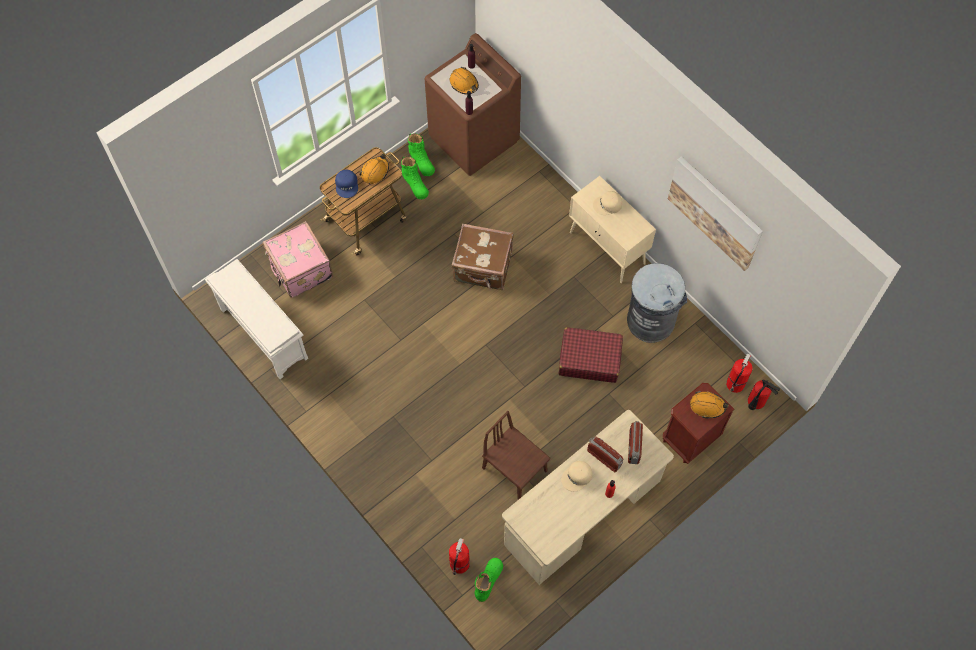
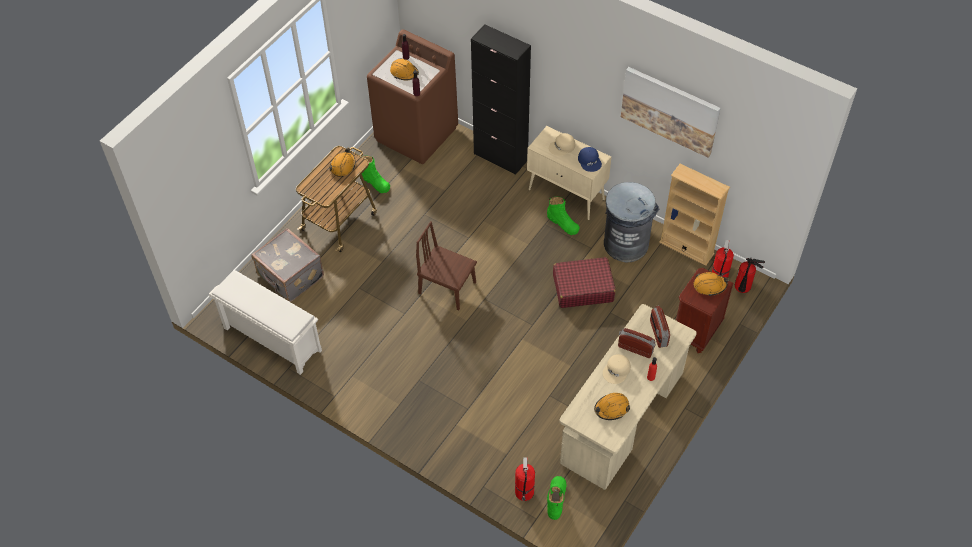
camera: 15 degrees left, 10 degrees down
(300, 270) = (290, 277): pink suitcase -> grey suitcase
(347, 185) = (321, 182): blue cap -> blue cap (590, 161)
(421, 161) = (375, 162): green boot -> green boot (563, 223)
(483, 268) = (460, 236): brown suitcase -> none
(514, 469) = (547, 397): brown chair -> brown chair (447, 288)
(552, 187) = (500, 157): none -> black cabinet
(558, 517) = (611, 408): none -> orange hard hat
(712, 341) = (686, 248): none -> beige bookcase

